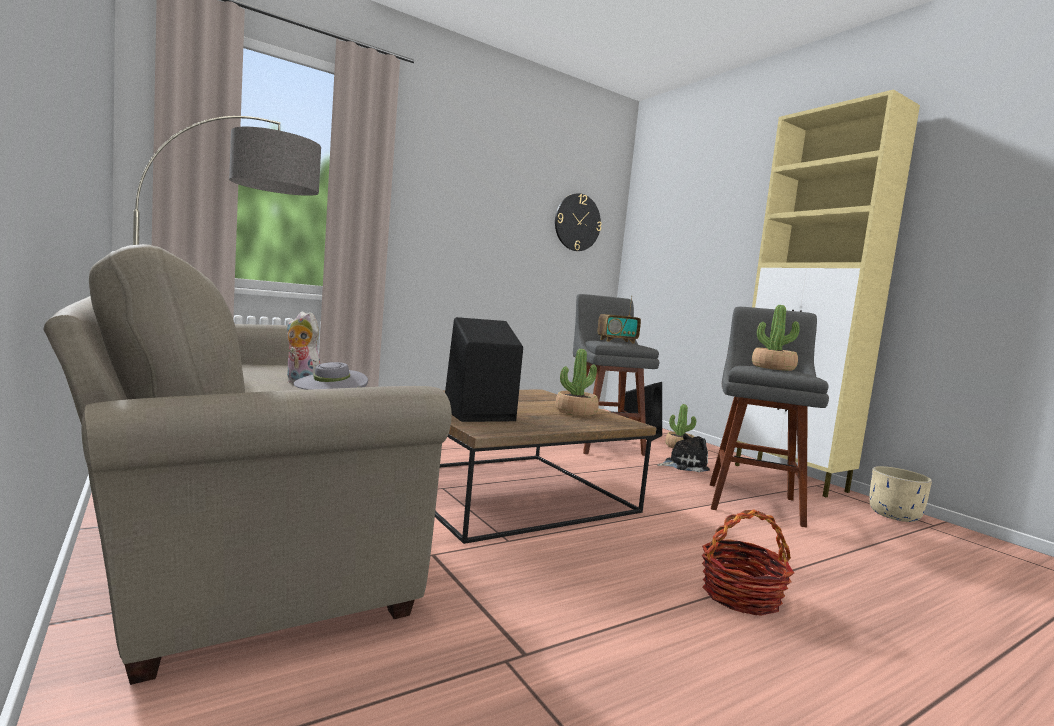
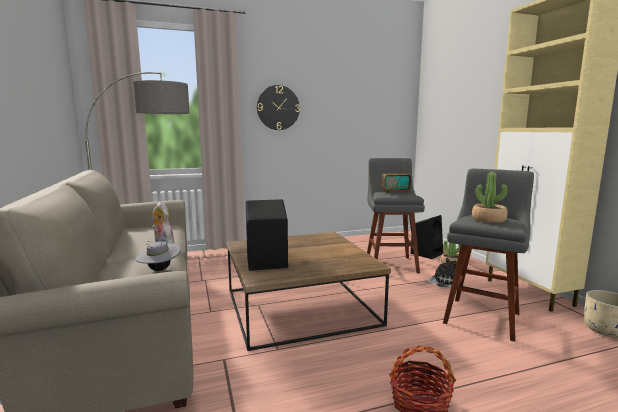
camera: 15 degrees right, 5 degrees up
(575, 412) = (340, 255): potted plant -> none
(577, 222) = (379, 100): wall clock -> wall clock (278, 107)

